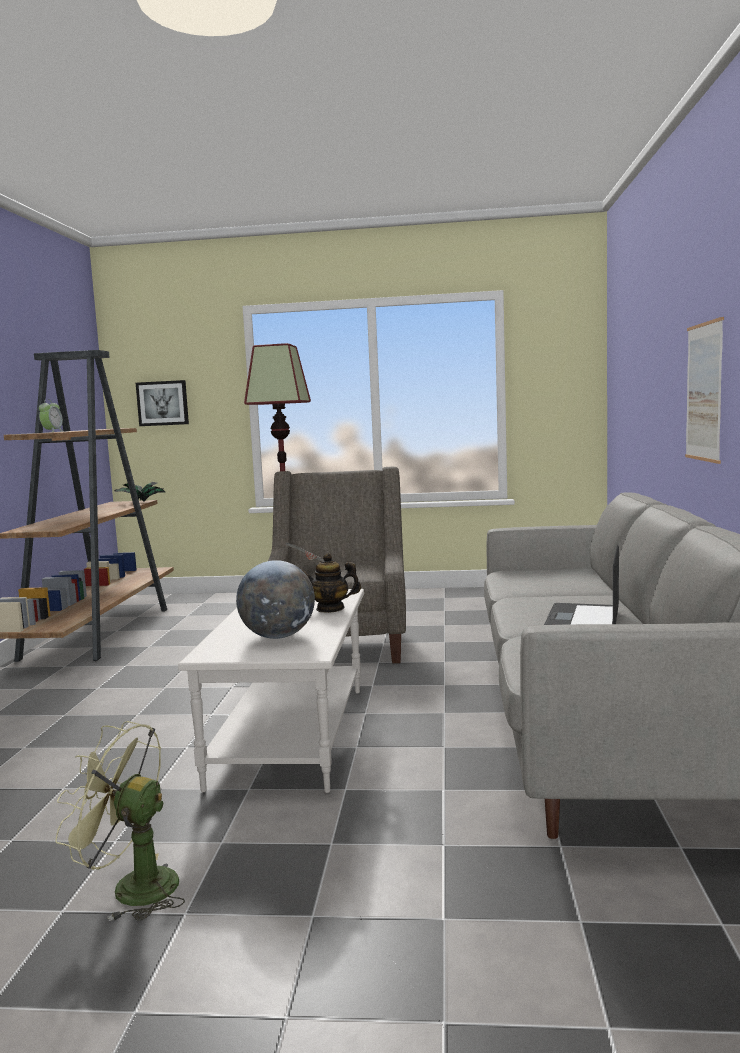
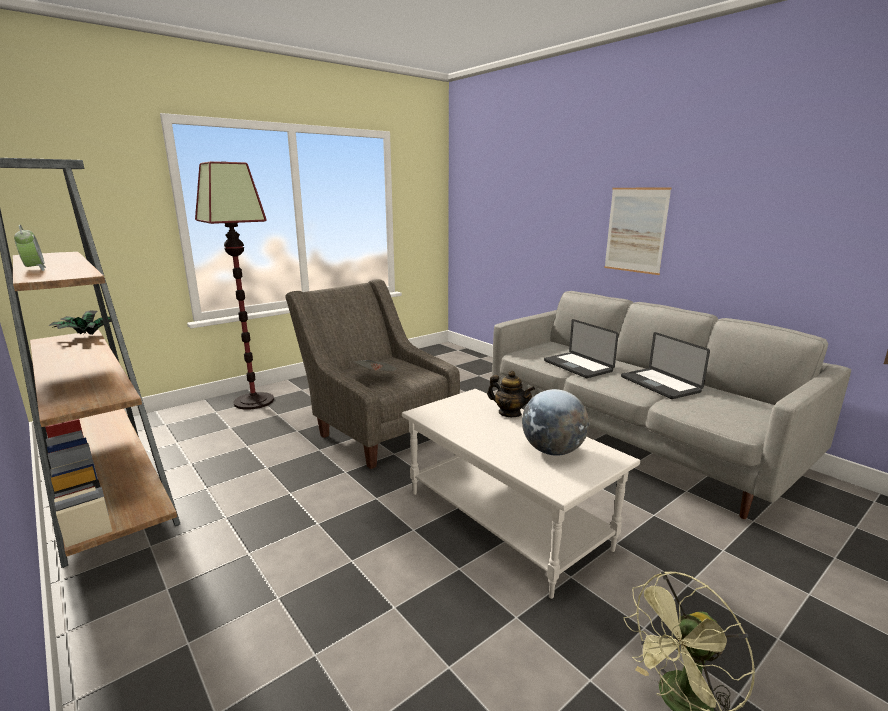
camera: 45 degrees left, 10 degrees up
(162, 403) = (66, 217): picture -> none
(330, 609) = (509, 413): teapot -> teapot turned 105 degrees counterclockwise
(535, 591) = (577, 366): none -> laptop

